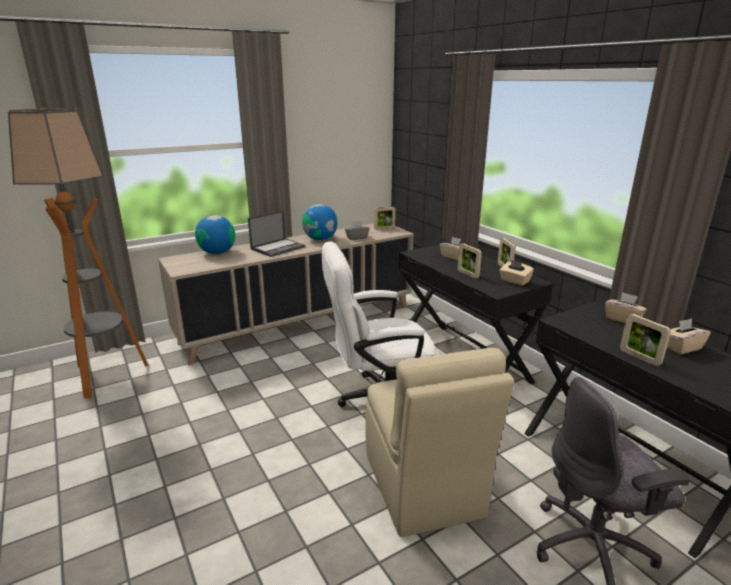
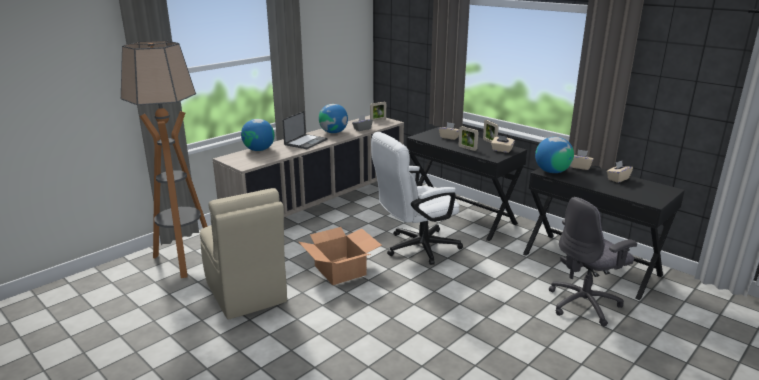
camera: 15 degrees left, 0 degrees up
(267, 418) = (340, 270): none -> cardboard box
(423, 487) = (473, 292): beige chair -> beige chair (246, 293)
(574, 322) = (552, 171): none -> globe
(639, 357) = (597, 186): picture frame -> none

